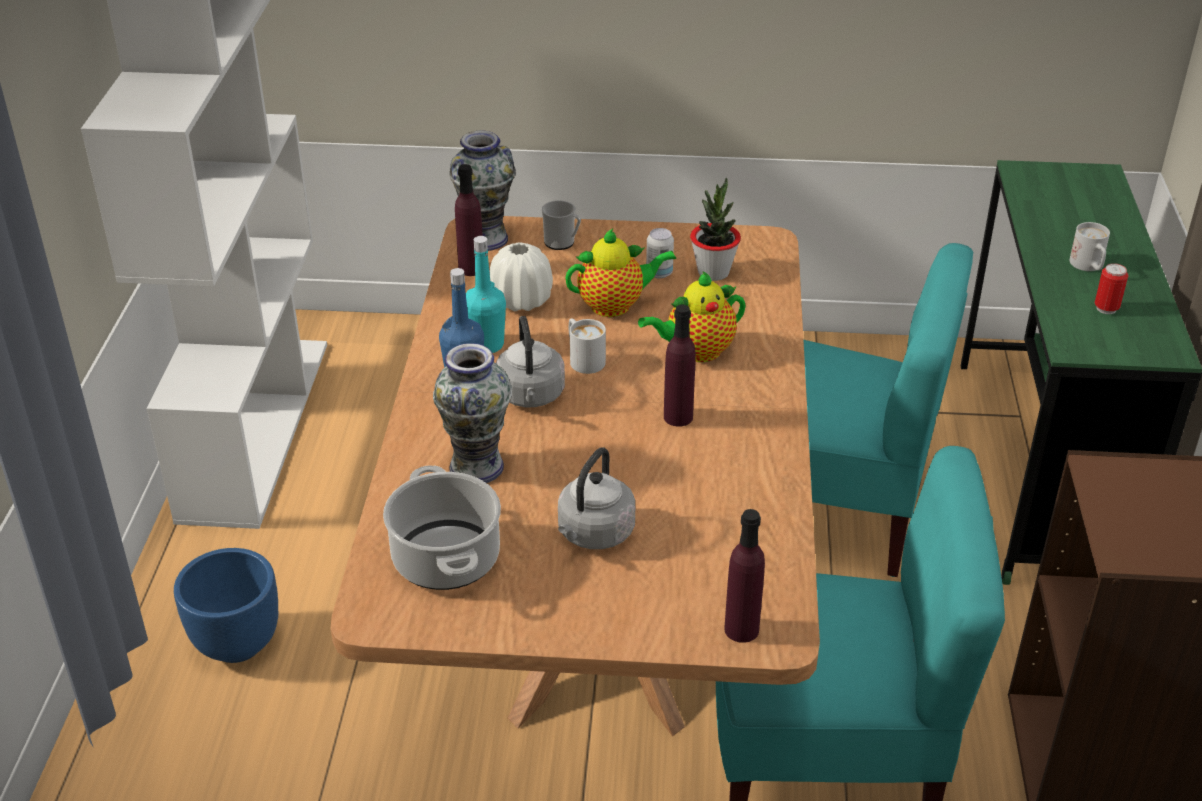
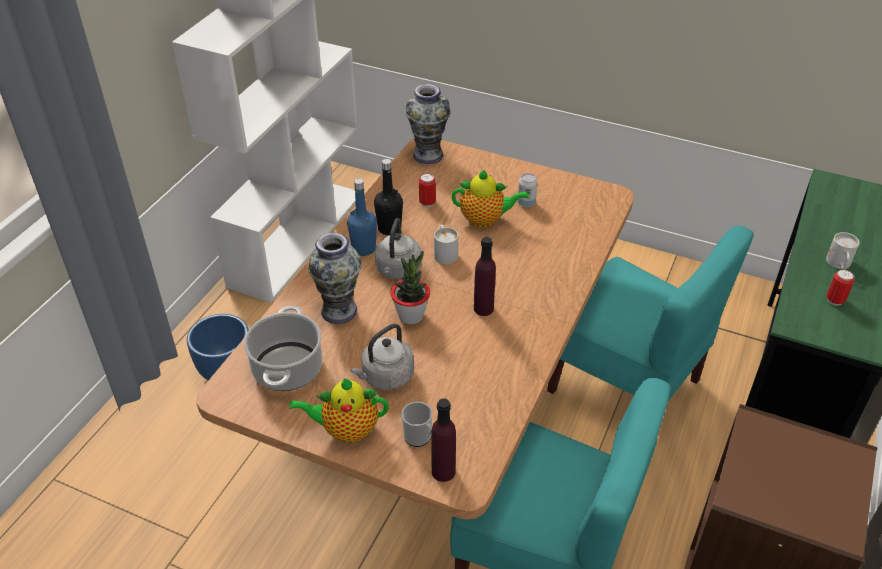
camera: 20 degrees right, 5 degrees up
(471, 269) = (408, 174): purple bottle -> none
(486, 345) = (389, 228): turquoise bottle -> black bottle
(521, 300) = (427, 203): white vase -> can
(562, 243) = (475, 168): mug -> mug (419, 438)
(696, 352) = (520, 265): teapot -> teapot (346, 430)
(713, 272) = (562, 210): potted plant -> potted plant (411, 316)

